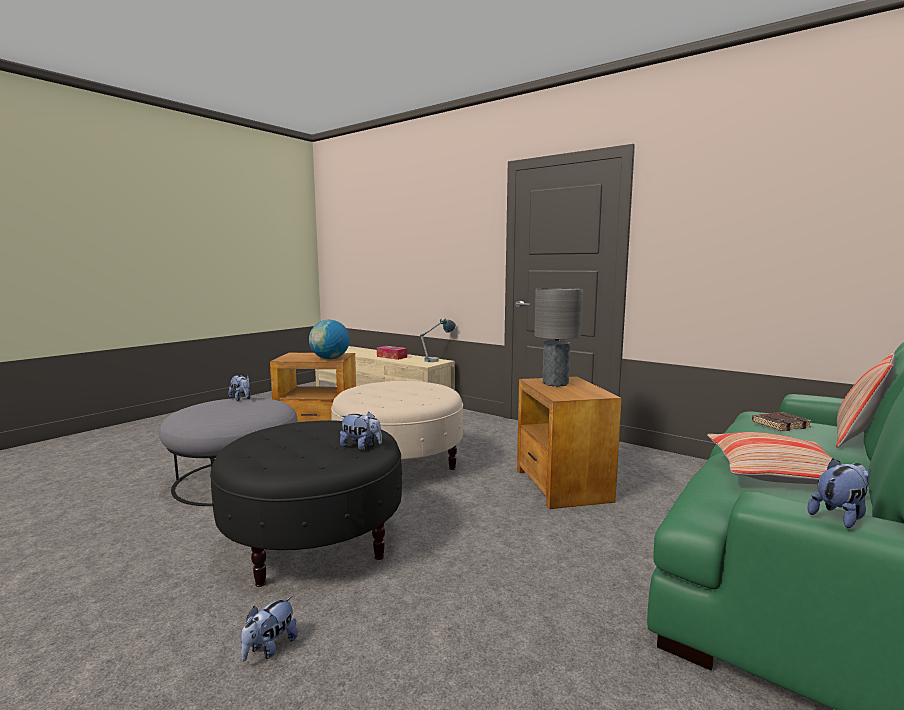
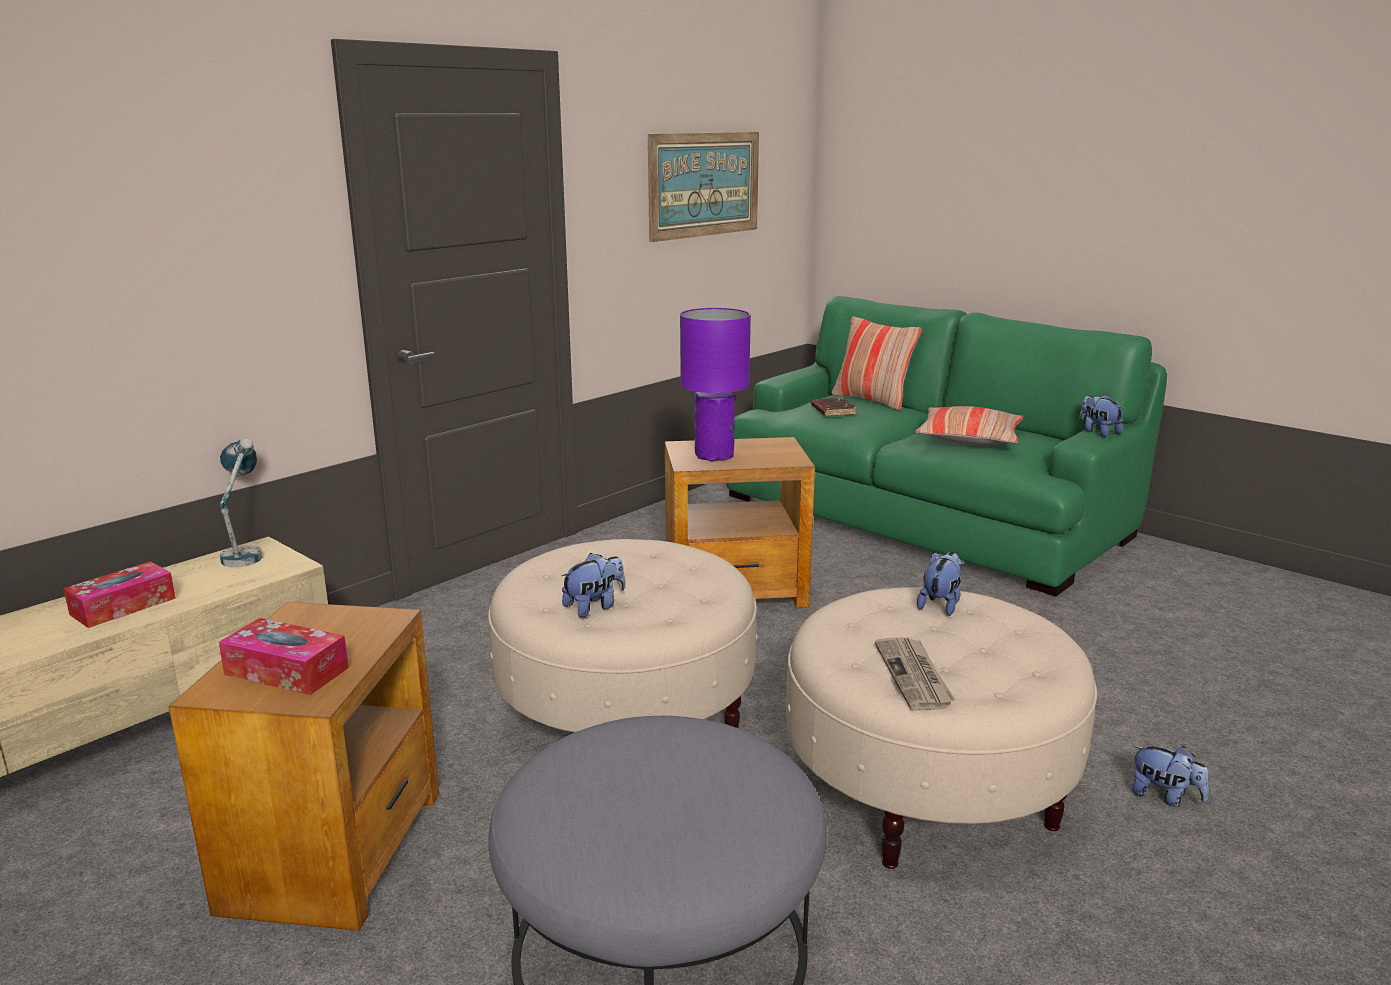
camera: 85 degrees left, 10 degrees up
(241, 399) = (563, 786): plush toy -> plush toy (594, 607)
(273, 436) = (915, 676): none -> newspaper
(302, 356) = (286, 671): none -> tissue box
(314, 541) = (927, 791): black ottoman -> beige ottoman
(330, 359) = (365, 627): globe -> none
(555, 384) = (715, 455): grey table lamp -> purple table lamp
(781, 222) = (704, 184): none -> picture

